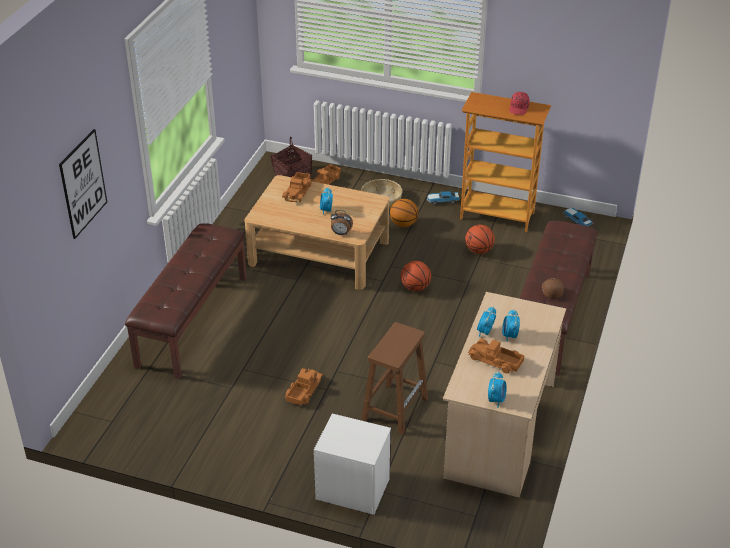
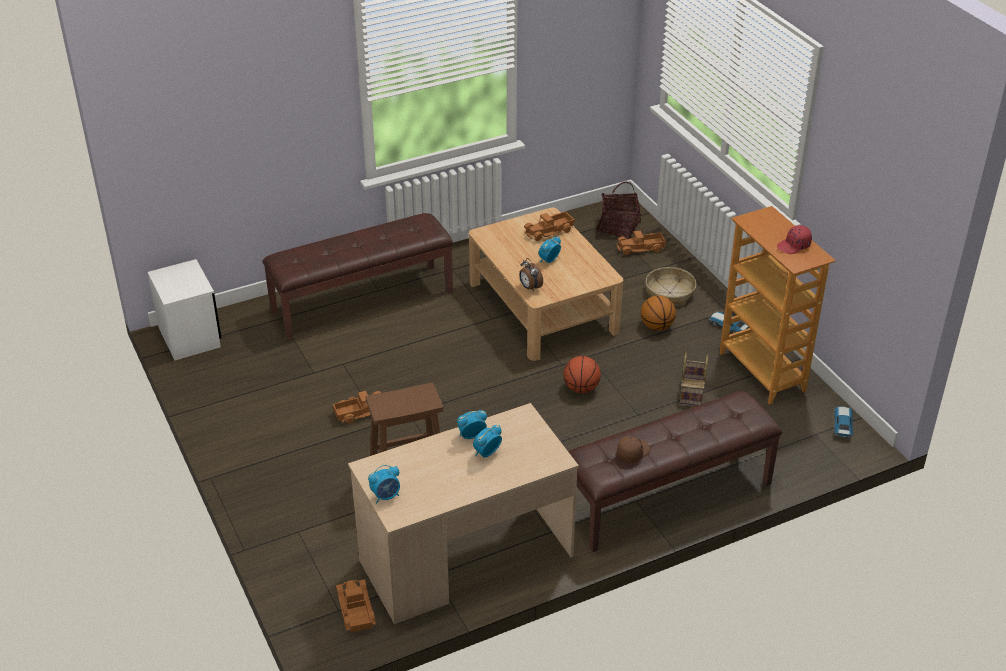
camera: 45 degrees right, 0 degrees up
(83, 183) = (244, 100): picture -> none
(353, 488) = (282, 514): white nightstand -> white nightstand (190, 337)
(479, 250) = (692, 392): basketball -> basket
(495, 361) = (438, 465): toy truck -> toy truck (355, 610)

